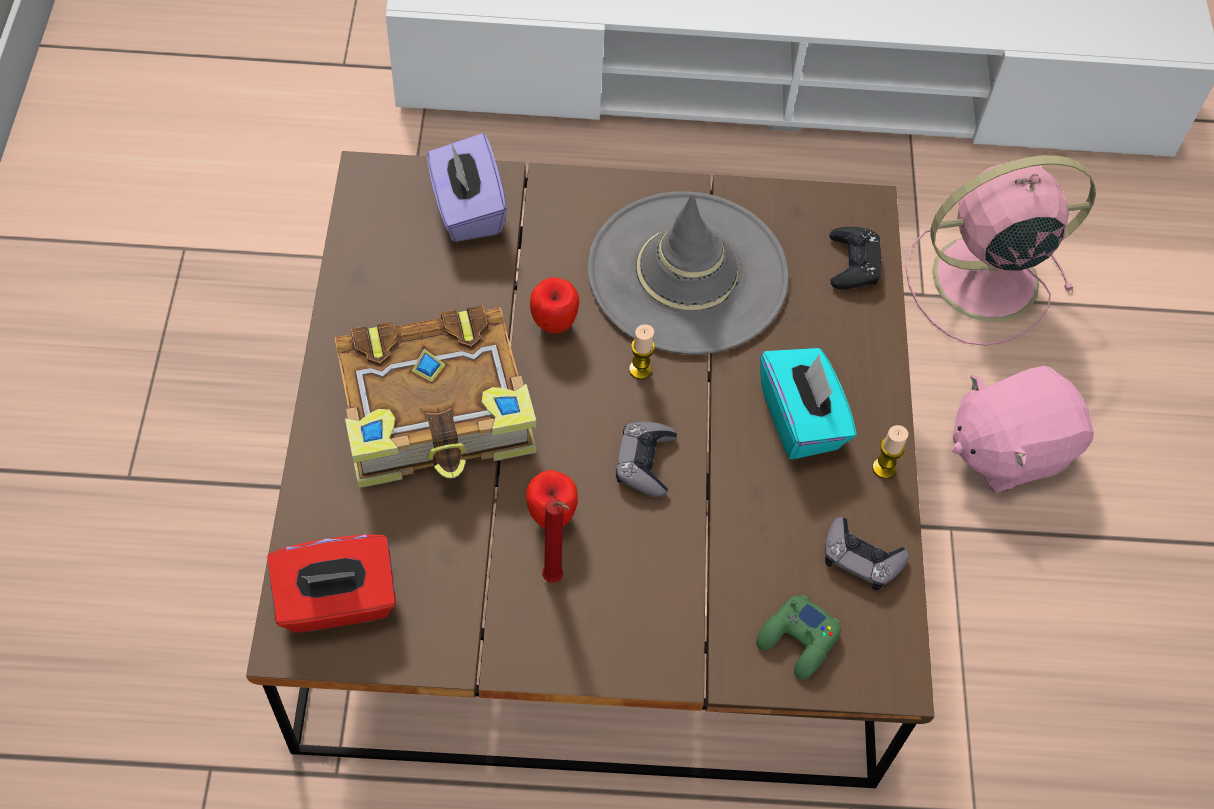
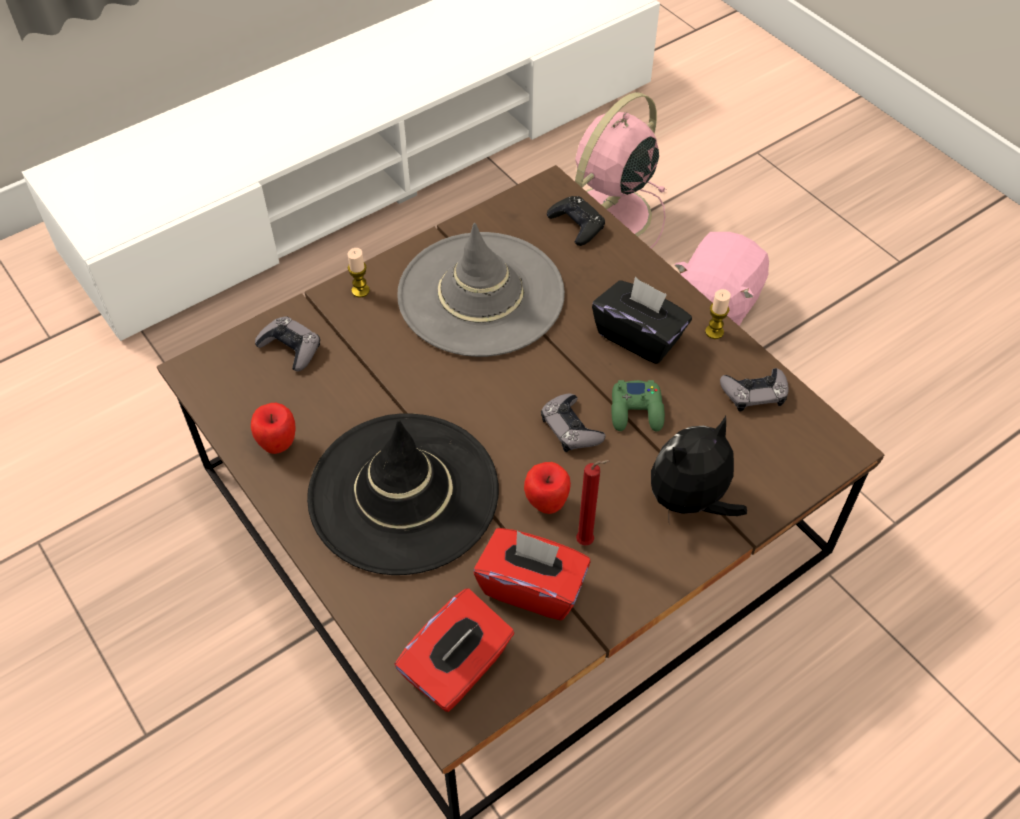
camera: 35 degrees left, 5 degrees down
(438, 414) = (403, 493): book -> black hat
(466, 582) = (532, 587): none -> red tissue box
(467, 209) = (290, 348): purple tissue box -> grey game controller
(554, 325) = (426, 383): apple -> apple (278, 446)
(640, 369) = (510, 373): candle -> candle (360, 290)
(687, 614) = (690, 501): none -> plush toy
(798, 641) = (769, 468): green game controller -> green game controller (637, 411)
(801, 420) = (639, 336): turquoise tissue box -> black tissue box

